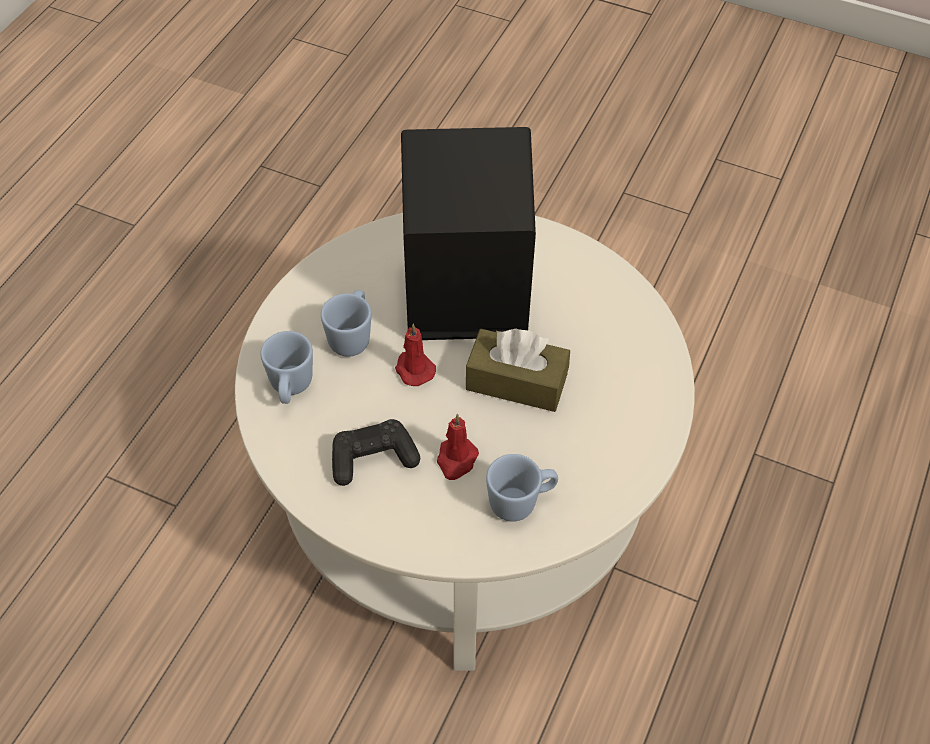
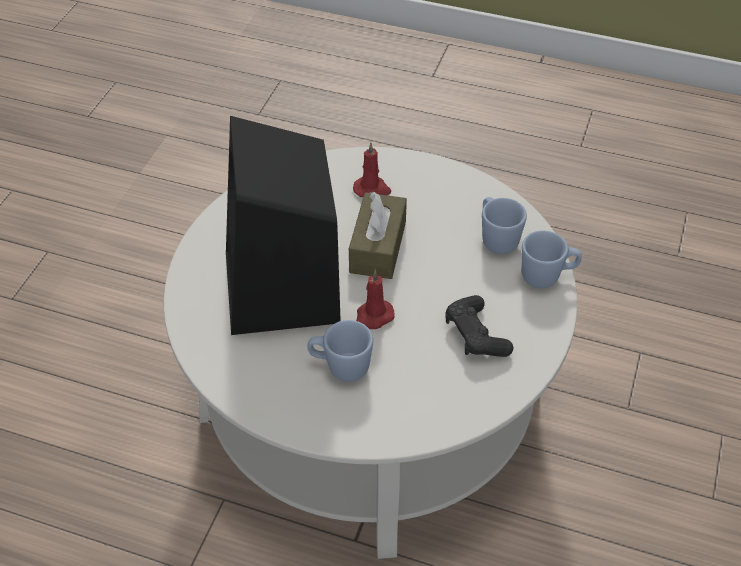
camera: 95 degrees left, 5 degrees down
(290, 388) = (409, 407): blue mug -> blue mug (547, 276)
(456, 460) = (465, 280): red candle -> red candle (372, 189)

